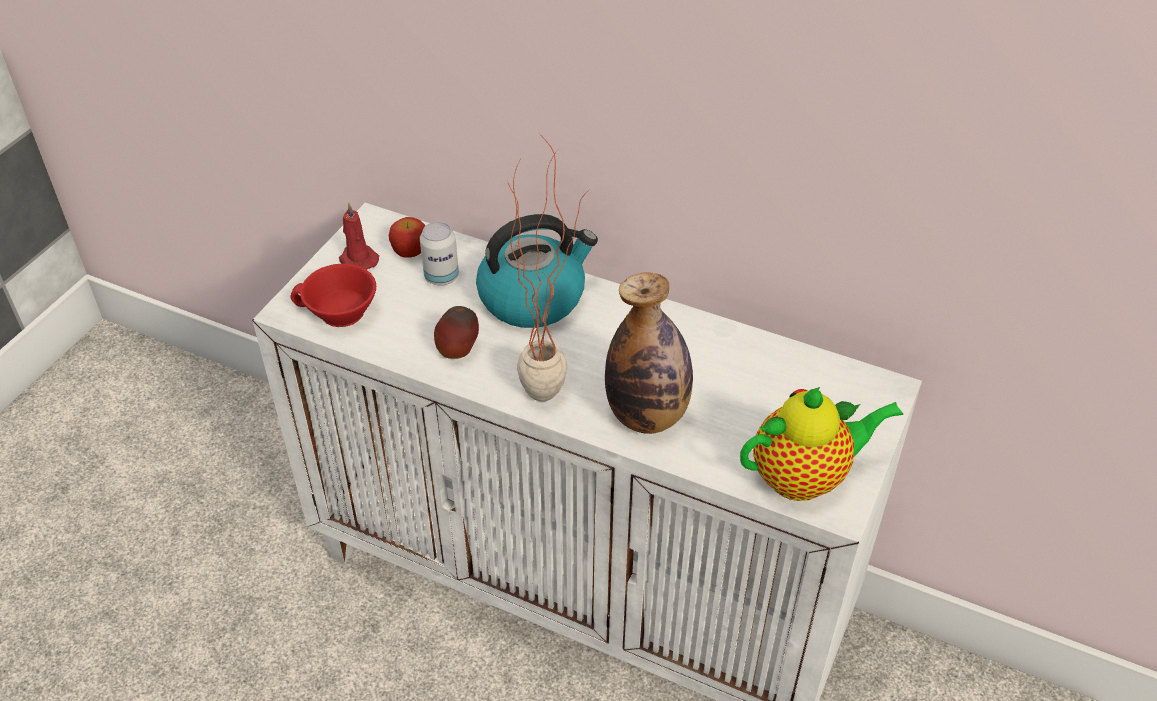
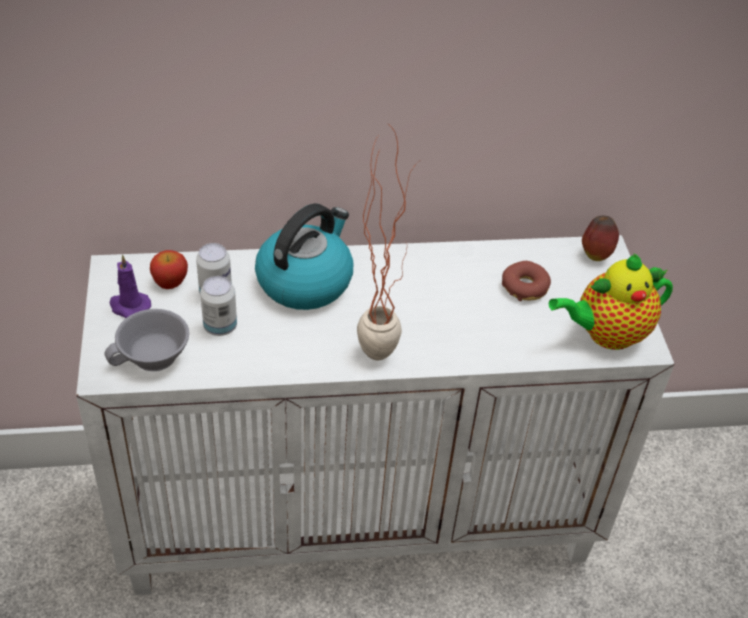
camera: 35 degrees left, 0 degrees up
(339, 314) = (153, 358): red cup -> grey cup
(357, 259) = (129, 306): red candle -> purple candle
(419, 309) = (220, 327): none -> can
(458, 351) = (282, 348): apple -> apple (596, 254)
(647, 415) = (466, 337): bottle -> none
(756, 391) = (525, 287): none -> donut
(805, 477) = (606, 334): teapot -> teapot turned 150 degrees counterclockwise

